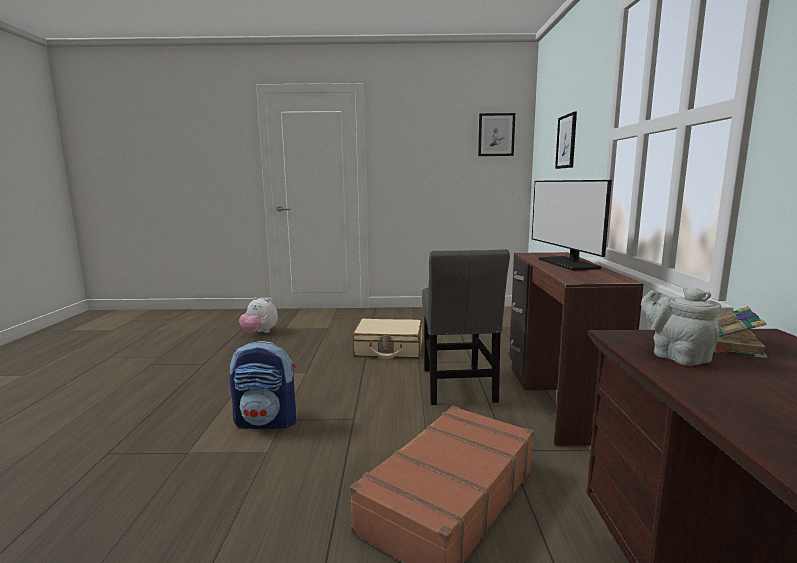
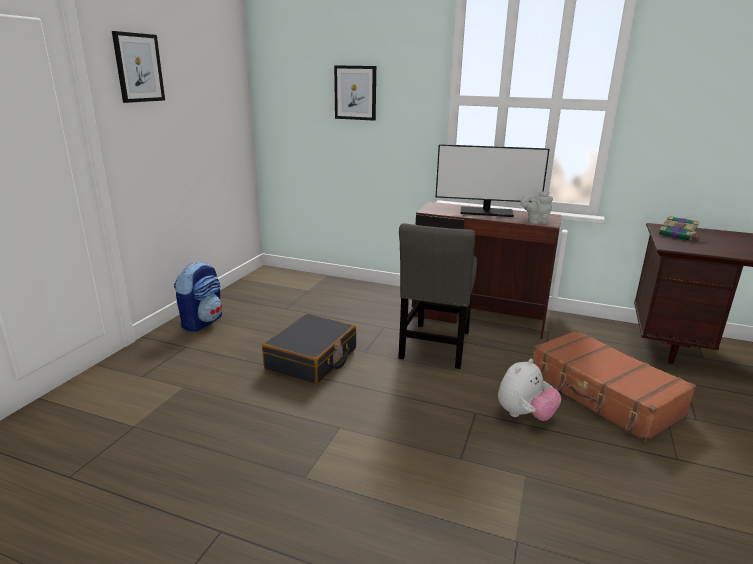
camera: 70 degrees left, 10 degrees up
(260, 333) = (124, 455): plush toy -> plush toy (524, 415)
(267, 422) = (462, 471): backpack -> backpack (202, 322)
(388, 349) = (312, 359): beige suitcase -> black suitcase
(458, 387) = (435, 347): grey chair -> grey chair turned 90 degrees clockwise
(496, 135) = (224, 70): picture -> picture (139, 68)
(676, 356) = (699, 246): grey teapot -> grey teapot (535, 221)

